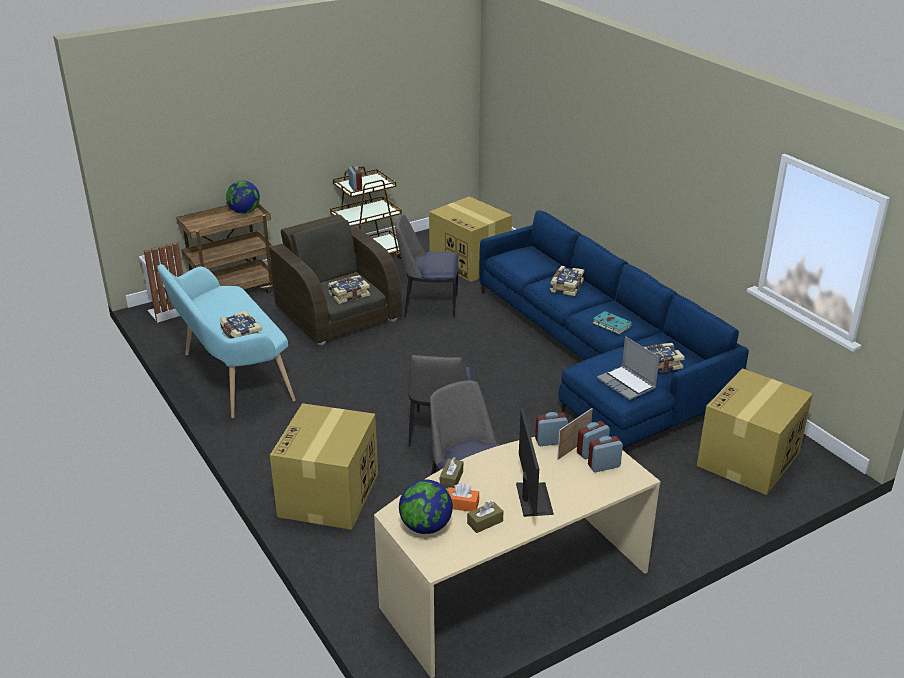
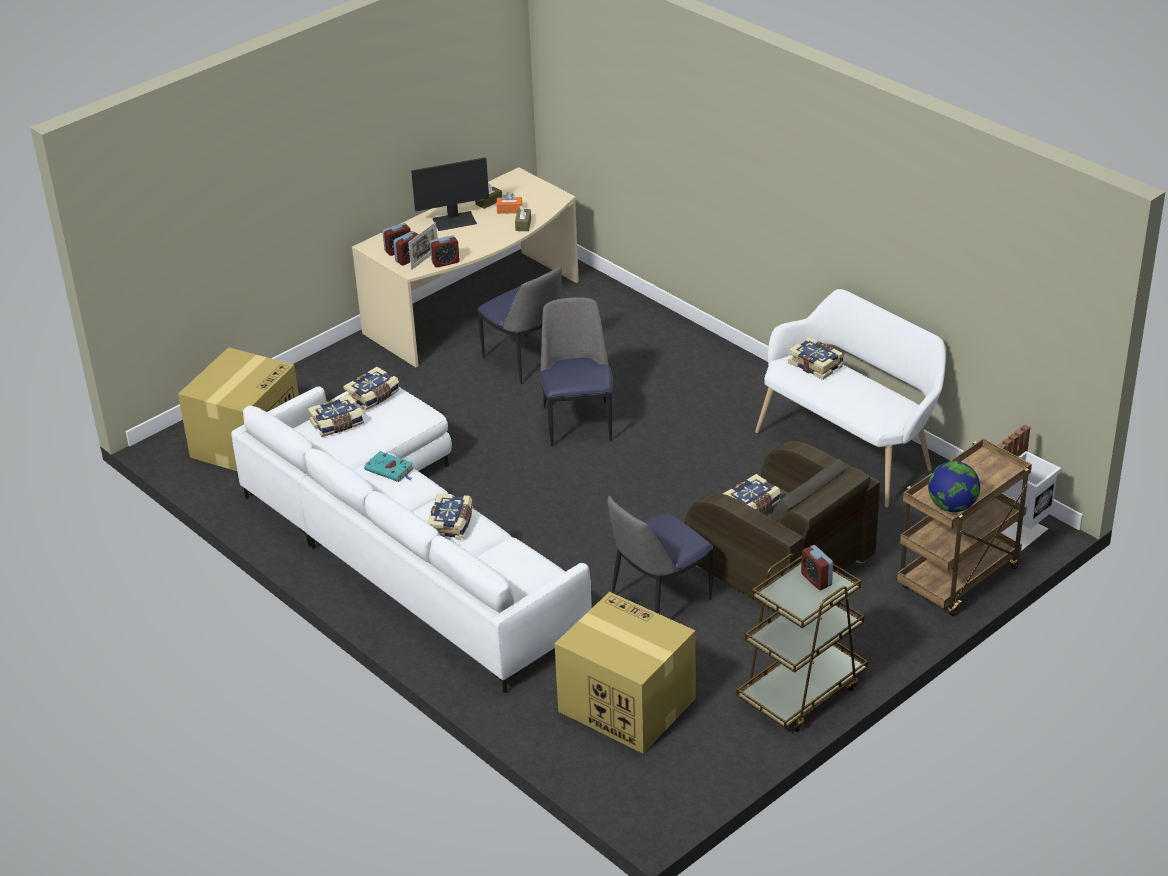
camera: 170 degrees right, 5 degrees up
(231, 377) = (850, 449): turquoise bench -> white bench
(328, 496) = (662, 349): cardboard box -> none
(425, 526) = (532, 194): globe -> none
(429, 305) = (658, 599): chair -> chair turned 150 degrees clockwise
(532, 498) = (455, 221): monitor -> monitor turned 90 degrees counterclockwise
(598, 358) = (407, 545): blue sofa -> white sofa
(627, 384) = (373, 396): laptop -> book

